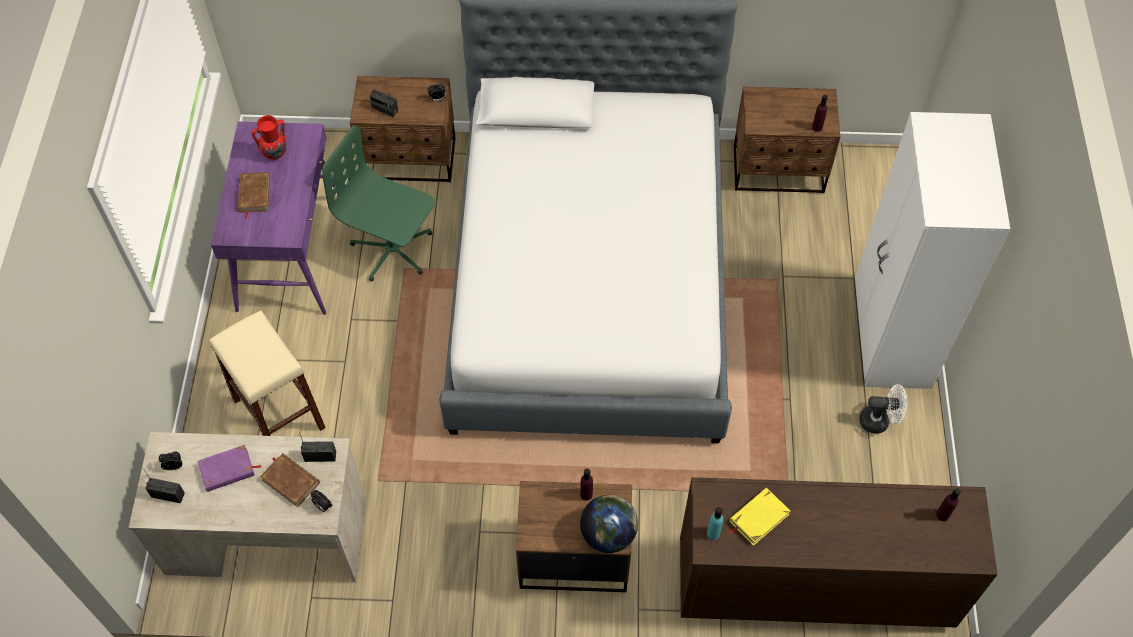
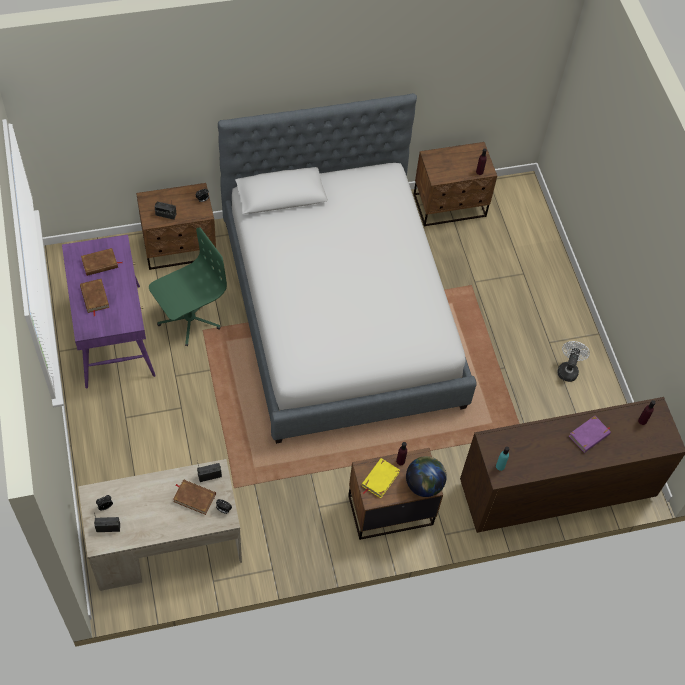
camera: 20 degrees left, 0 degrees up
(227, 470) = (146, 500): purple book -> purple book (589, 435)
(275, 154) = (100, 264): red vase -> brown book
(279, 414) = (145, 456): beige stool -> none
(392, 250) = (189, 318): green office chair -> green office chair turned 135 degrees clockwise
(758, 517) = (526, 449): yellow book -> yellow book (380, 479)
(879, 421) = (568, 369): white fan -> white fan turned 60 degrees counterclockwise
(890, 336) = (559, 309): white wardrobe -> none

